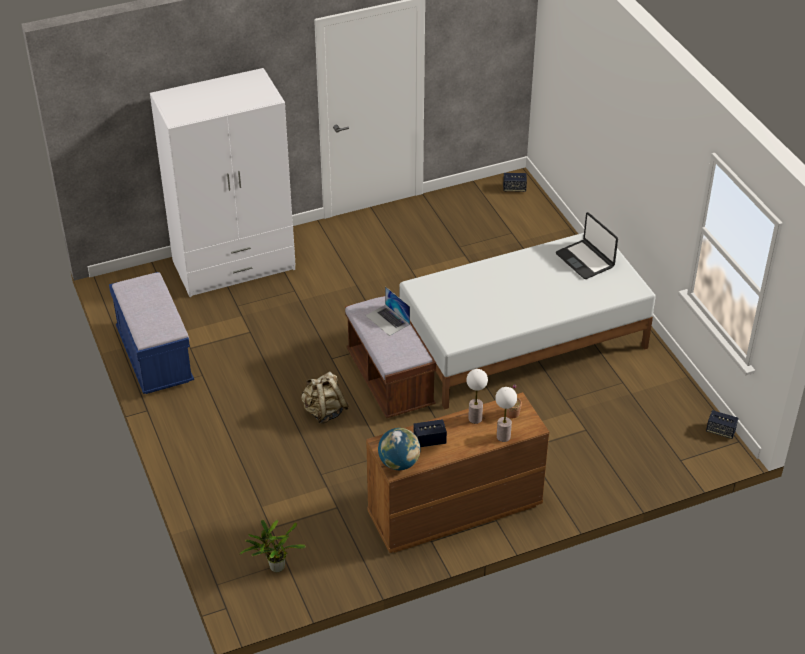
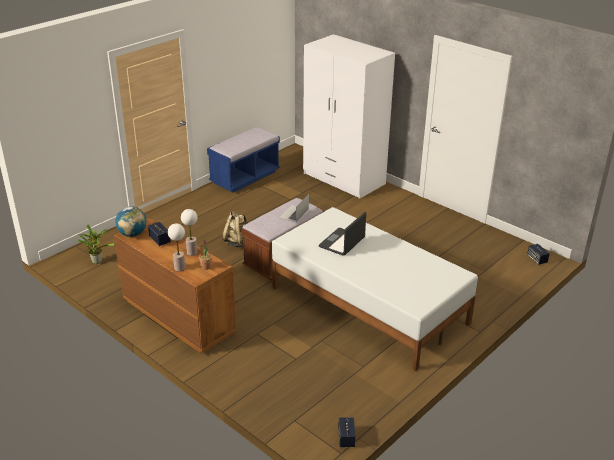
camera: 65 degrees right, 10 degrees down
(585, 260) = (429, 275): laptop -> laptop (342, 243)

